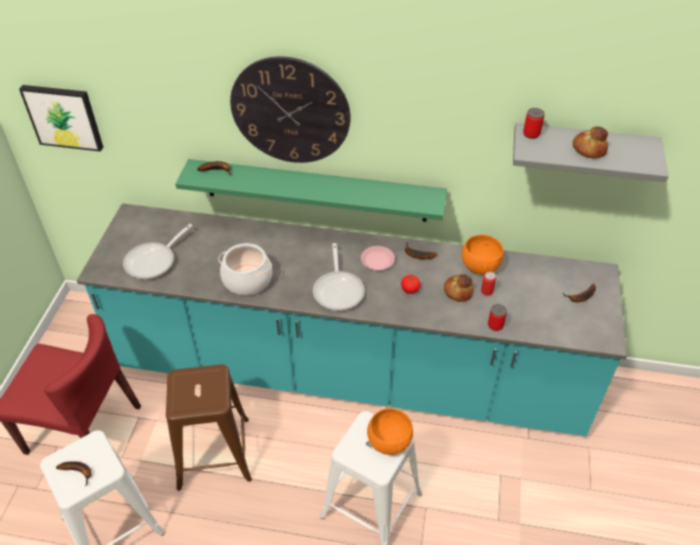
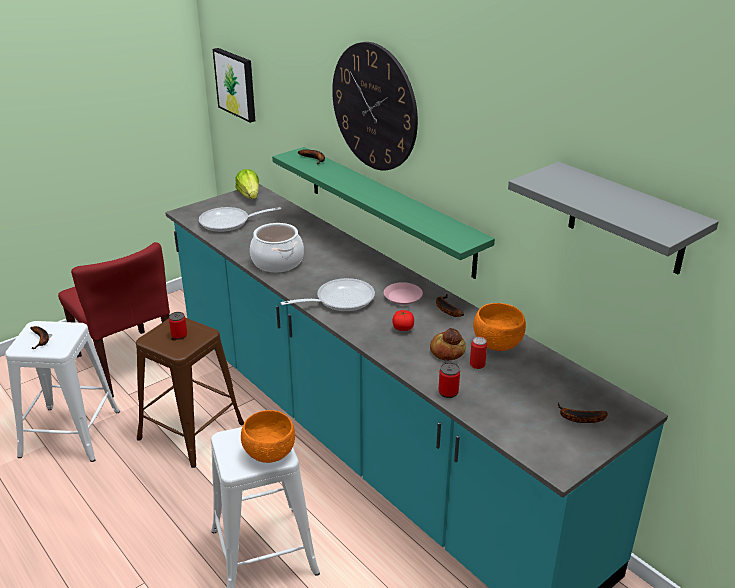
camera: 40 degrees right, 15 degrees down
(133, 222) = (249, 196): none -> lettuce
(338, 290) = (340, 300): frying pan -> frying pan turned 150 degrees counterclockwise
(531, 134) = (560, 172): can -> can (179, 335)
(588, 149) = (605, 200): bread -> none

